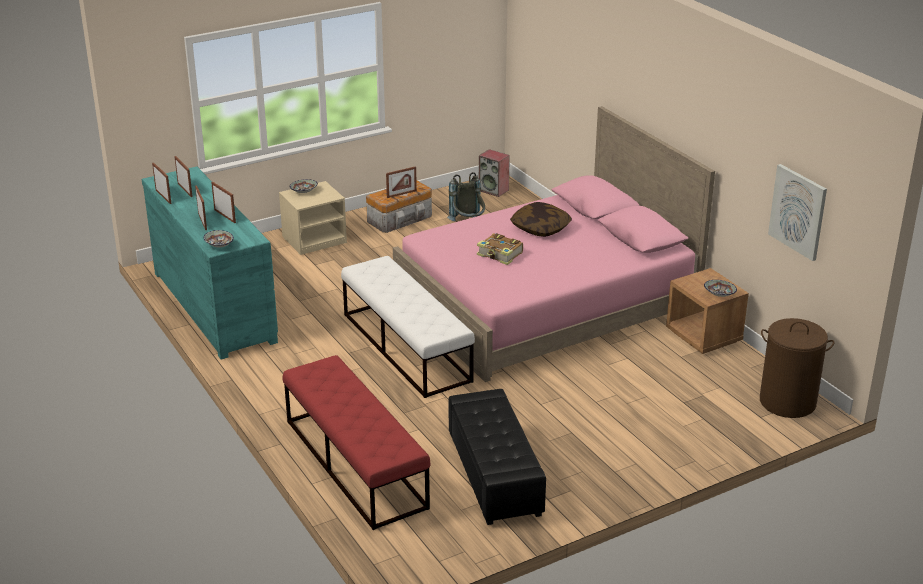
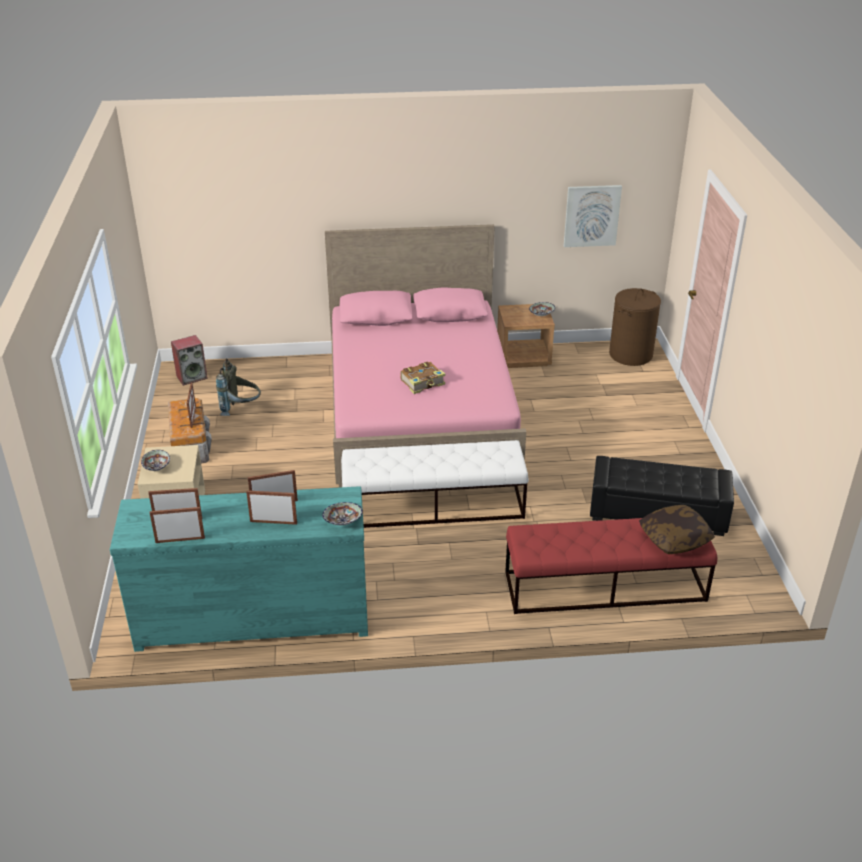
camera: 65 degrees left, 5 degrees up
(540, 228) = (392, 351): pillow -> pillow (675, 538)

